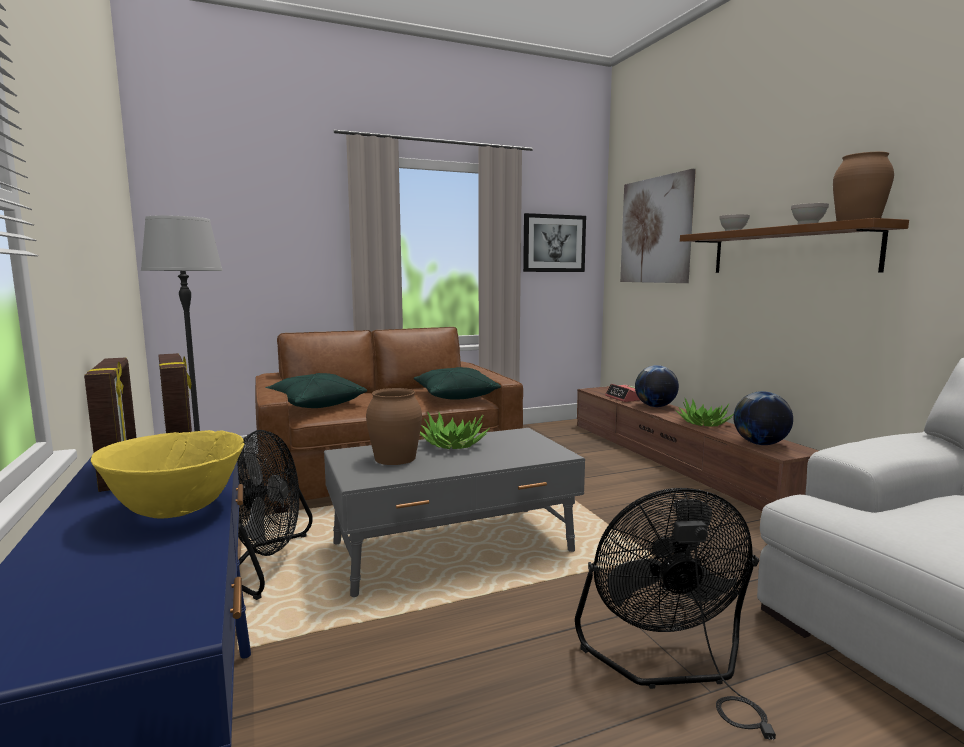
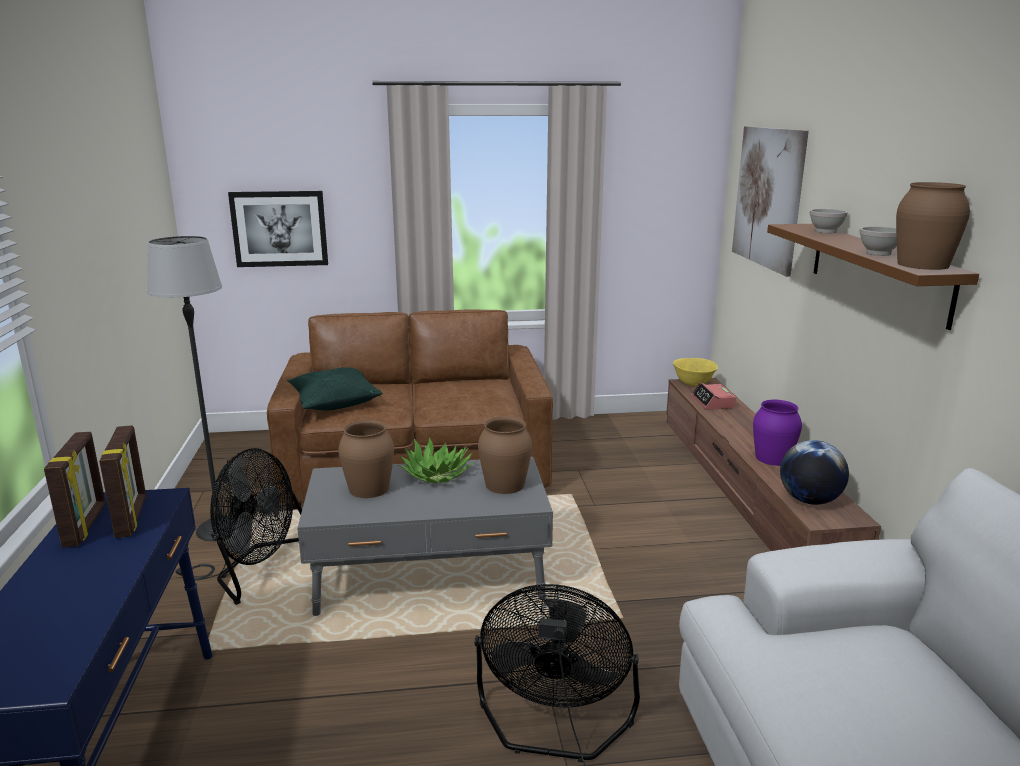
camera: 15 degrees right, 10 degrees up
(176, 509) = (101, 575): yellow bowl -> yellow bowl (693, 384)
(455, 396) = (482, 400): green pillow -> none
(523, 445) = (504, 484): none -> brown vase
(554, 243) = (651, 198): picture -> picture (279, 228)
(655, 406) = (738, 421): globe -> none
(704, 423) = (772, 458): potted plant -> purple vase

